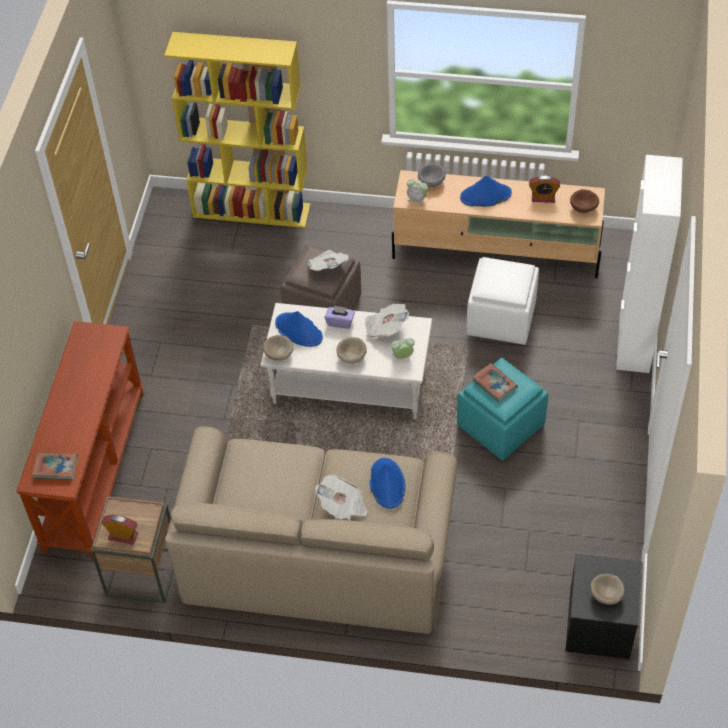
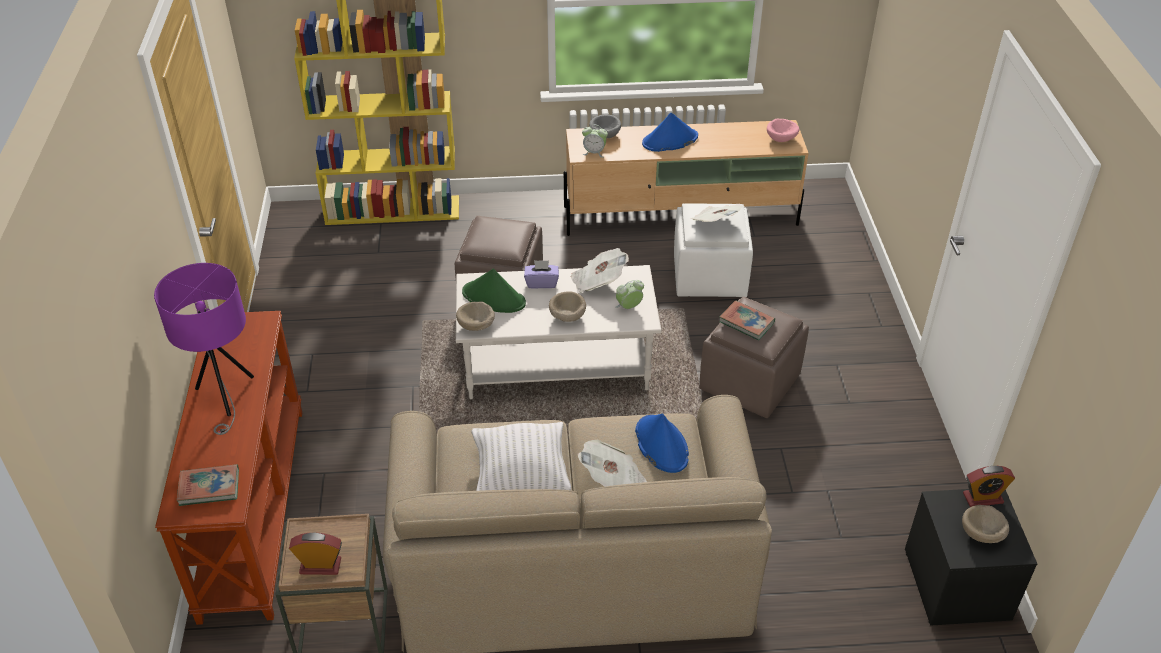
camera: 15 degrees left, 10 degrees down
(77, 396) = (226, 397): none -> purple table lamp
(277, 491) = (521, 476): none -> white pillow
(299, 330) = (494, 298): blue hat -> green hat
(328, 267) = (508, 233): newspaper -> newspaper (715, 223)
(500, 426) = (750, 383): turquoise ottoman -> brown ottoman
(543, 198) = (733, 135): alarm clock -> alarm clock (983, 498)
(584, 208) = (782, 139): brown bowl -> pink bowl
(634, 342) = (864, 279): white cabinet -> none

